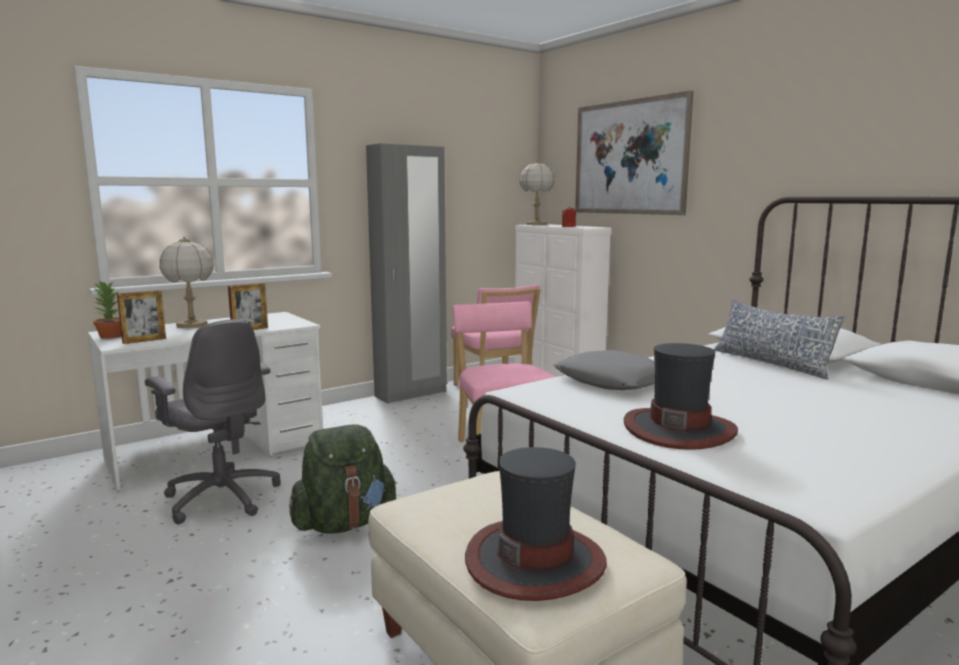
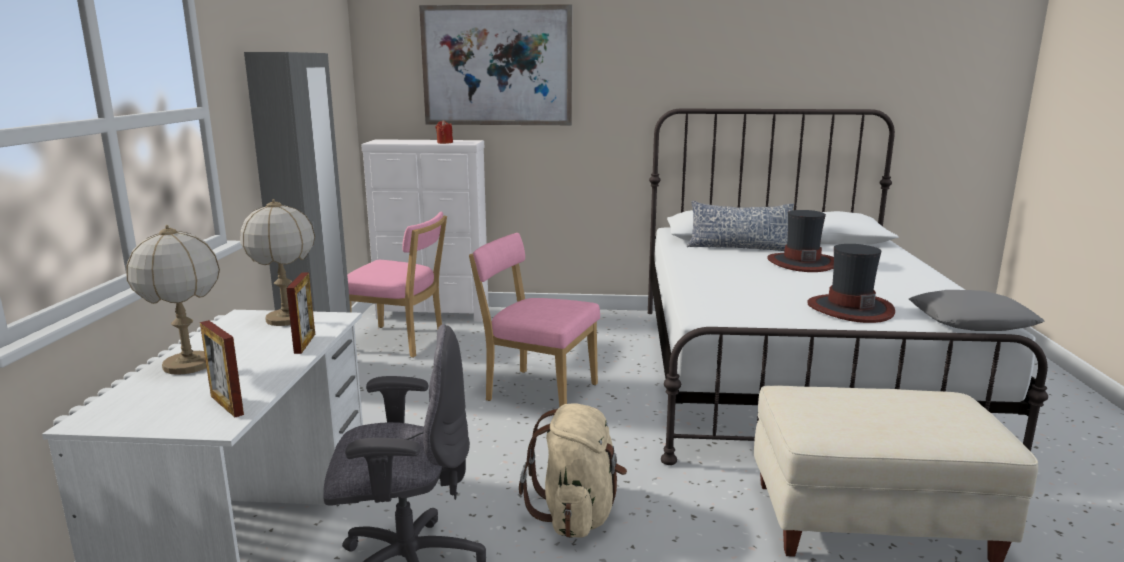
camera: 50 degrees left, 5 degrees up
(110, 336) = (132, 422): potted plant -> none
(144, 341) = (227, 405): picture frame -> picture frame turned 135 degrees clockwise
(345, 523) = (577, 514): green backpack -> beige backpack
(535, 560) = (945, 421): hat -> hat (801, 263)
(536, 224) = (384, 141): table lamp -> table lamp (287, 319)
(613, 381) = (719, 289): grey pillow -> grey pillow (972, 321)

